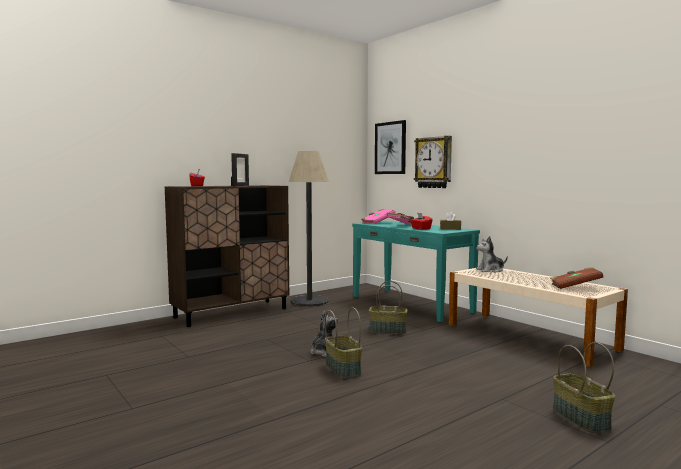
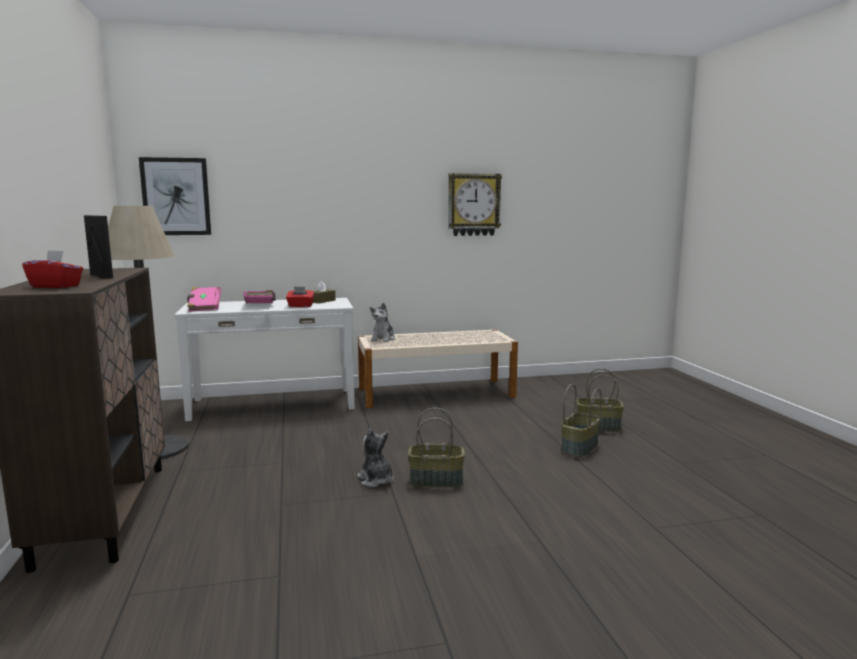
camera: 65 degrees left, 5 degrees up
(387, 331) = (347, 436): basket -> basket (580, 448)
(411, 304) = (273, 404): turquoise console table -> white console table
(434, 162) = (264, 219): wall clock -> wall clock (473, 204)
(575, 287) = (477, 336): brown book -> none

